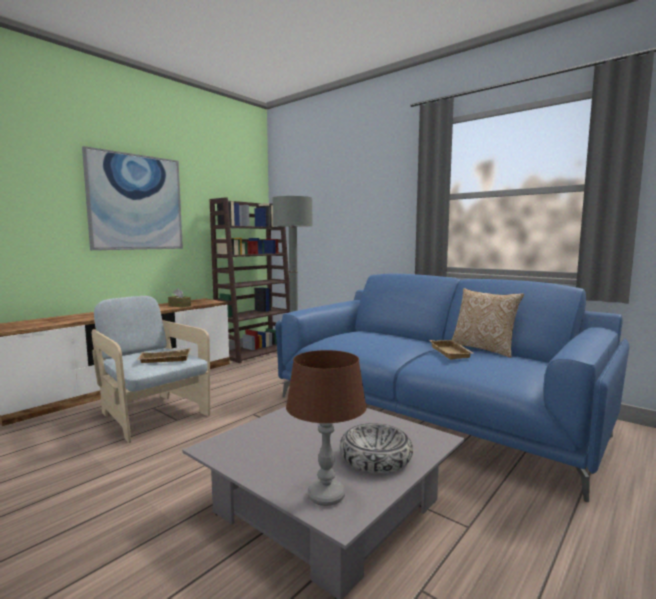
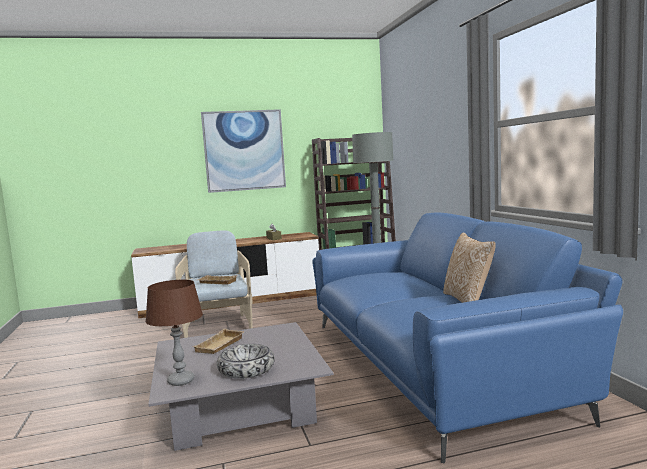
camera: 35 degrees right, 0 degrees up
(452, 353) = (418, 300): beige tray -> beige tray (220, 345)

